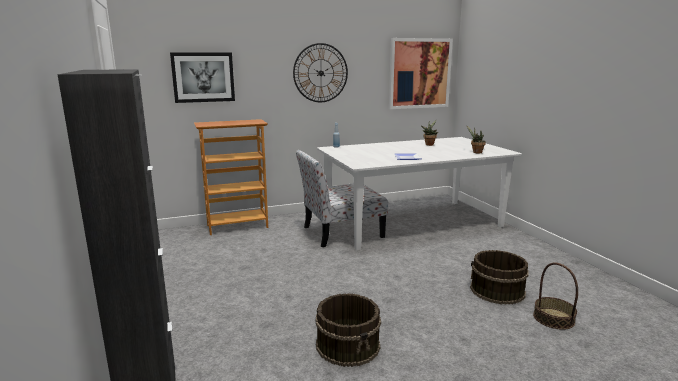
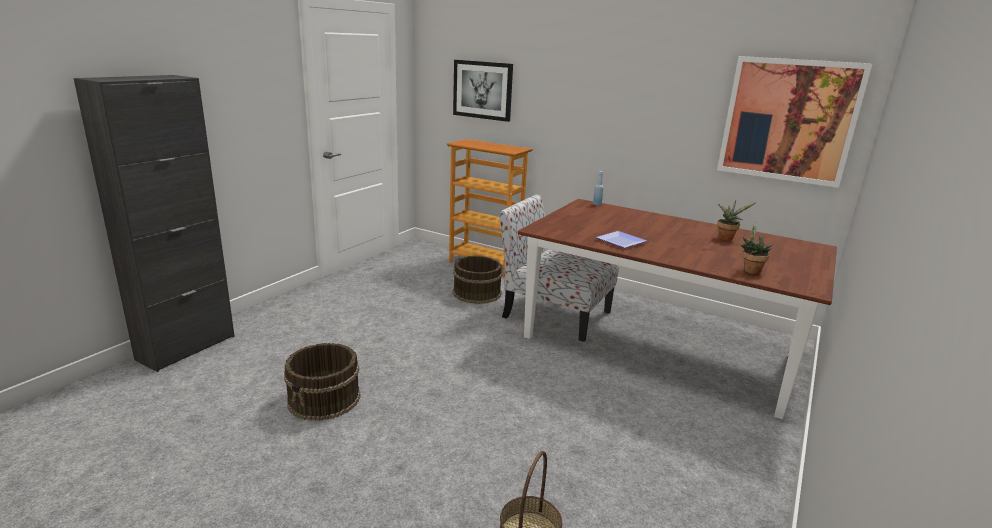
camera: 50 degrees right, 5 degrees up
(320, 73) = (617, 100): wall clock -> none
(412, 223) = (659, 345): white dining table -> brown dining table
(497, 291) = (550, 464): brown bucket -> brown bucket (476, 293)

